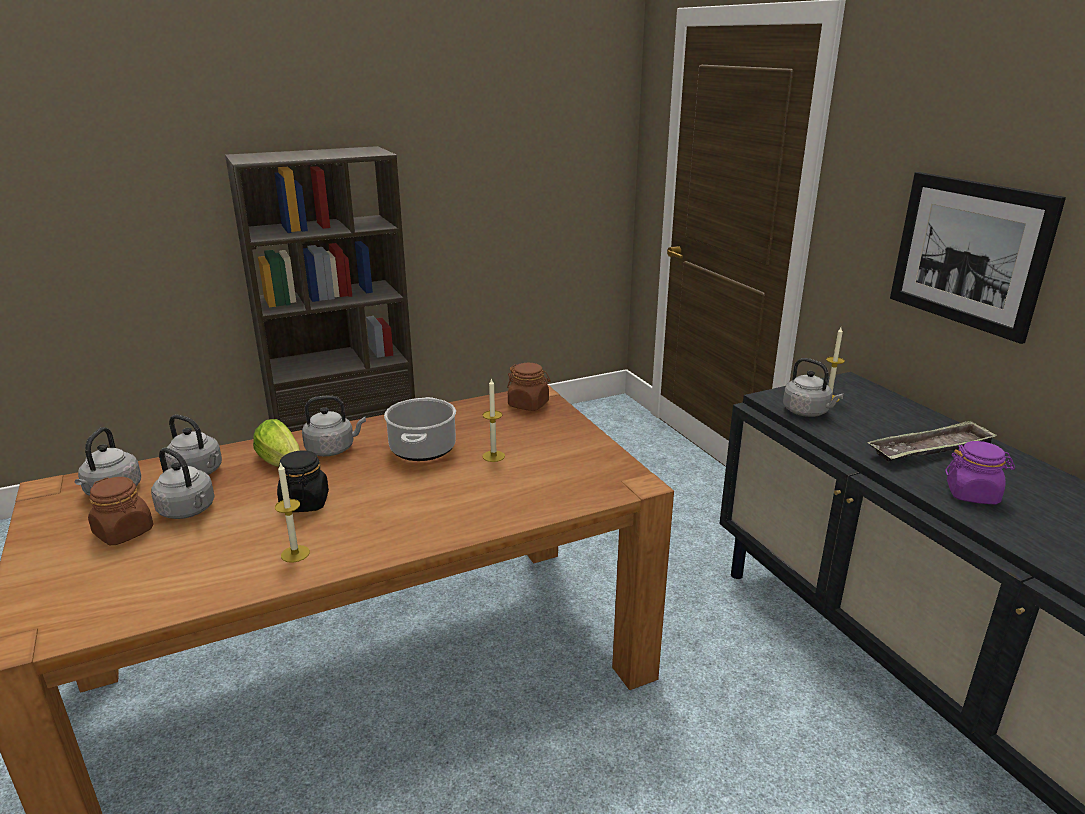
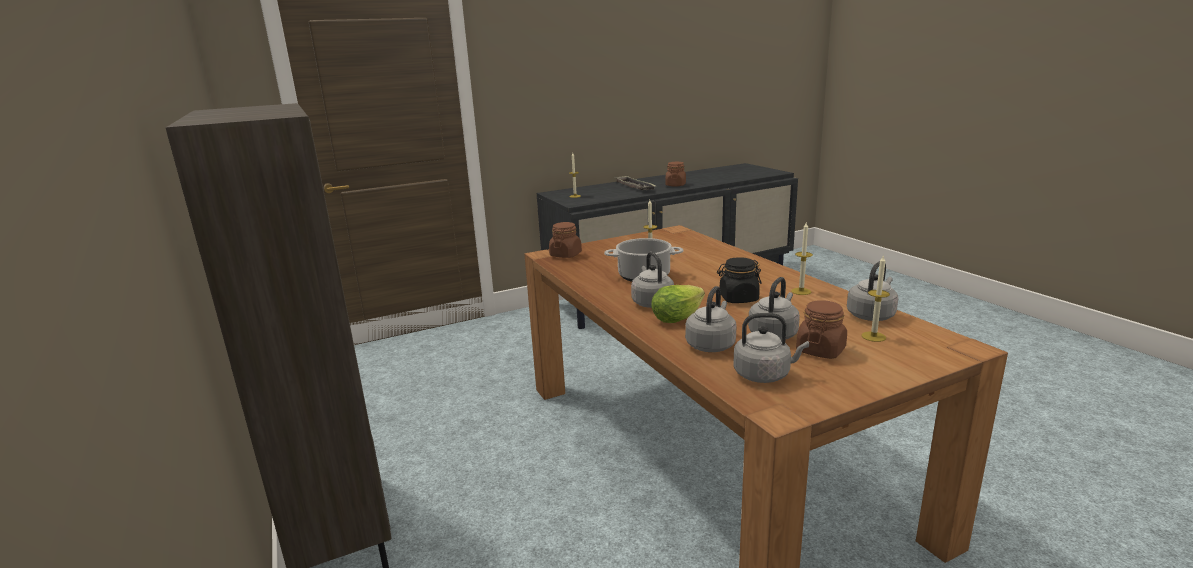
camera: 90 degrees left, 5 degrees down
(117, 577) = (873, 336): none -> candle
(808, 412) = (594, 199): grey kettle -> grey kettle (871, 315)
(969, 253) = (582, 101): picture -> none
(972, 494) = (675, 185): purple jar -> brown jar

